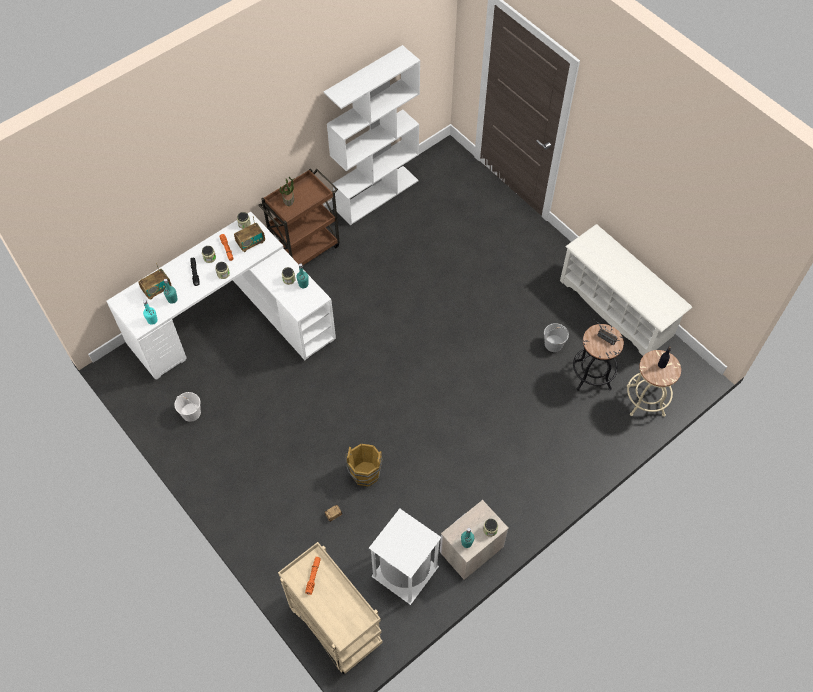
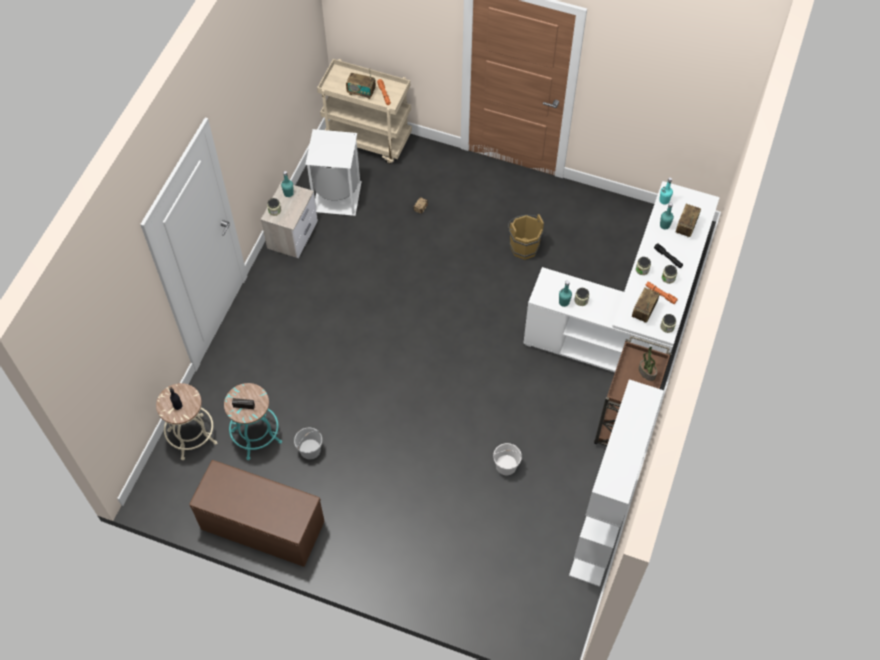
camera: 150 degrees right, 0 degrees up
(191, 413) = (597, 223): white bucket -> white bucket (506, 465)
(335, 592) = (361, 92): none -> radio
(365, 475) = (415, 247): brown bucket -> brown bucket (523, 246)
(592, 375) = (256, 436): black stool -> turquoise stool
(617, 308) = (261, 526): white shoe rack -> brown bench

